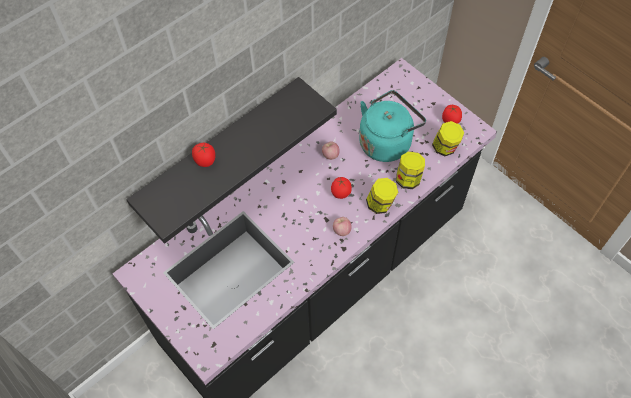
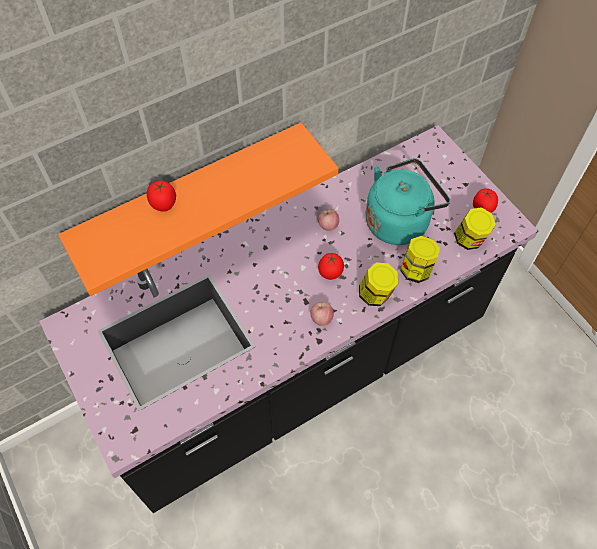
camera: 10 degrees right, 0 degrees up
(220, 150) = (190, 196): black shelf -> orange shelf

